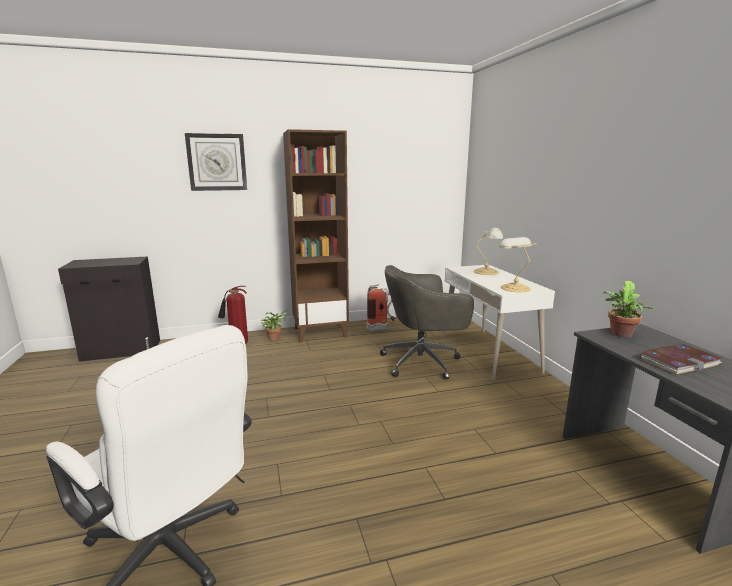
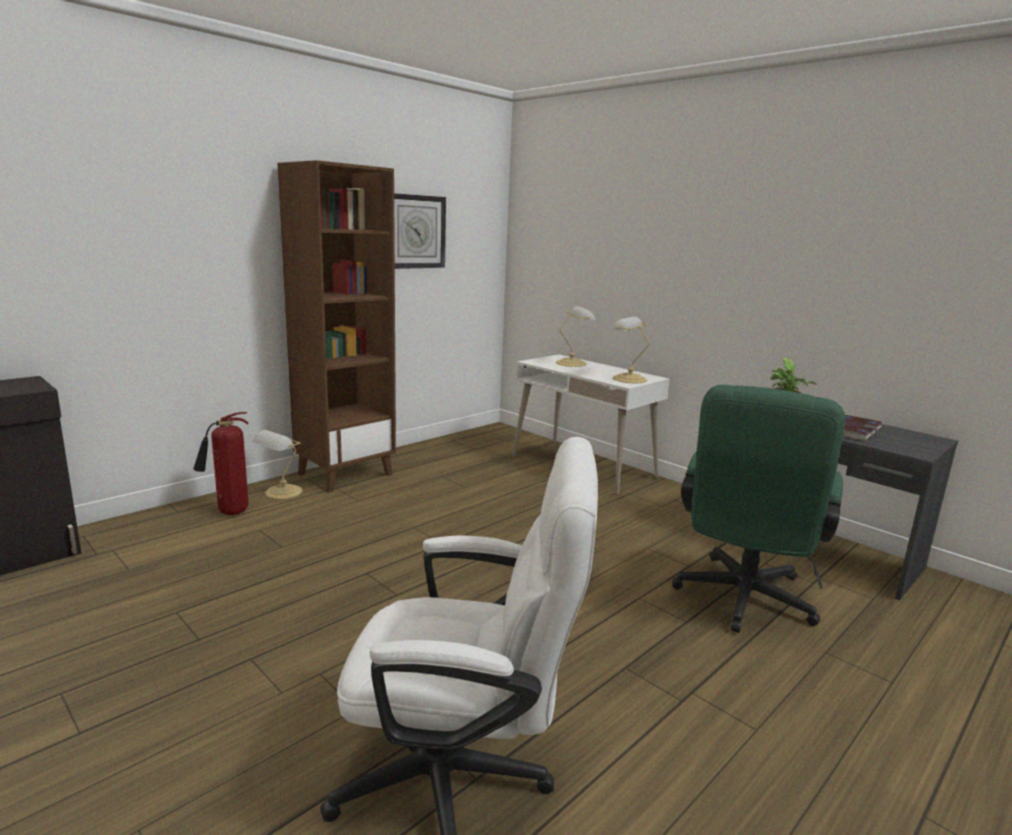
camera: 30 degrees left, 0 degrees up
(217, 162) = (169, 205): wall clock -> wall clock (415, 232)
(275, 338) = (282, 492): potted plant -> table lamp
(381, 329) = (427, 457): fire extinguisher -> none
(422, 362) = (521, 488): grey office chair -> none
(513, 498) = (742, 602): none -> green office chair

